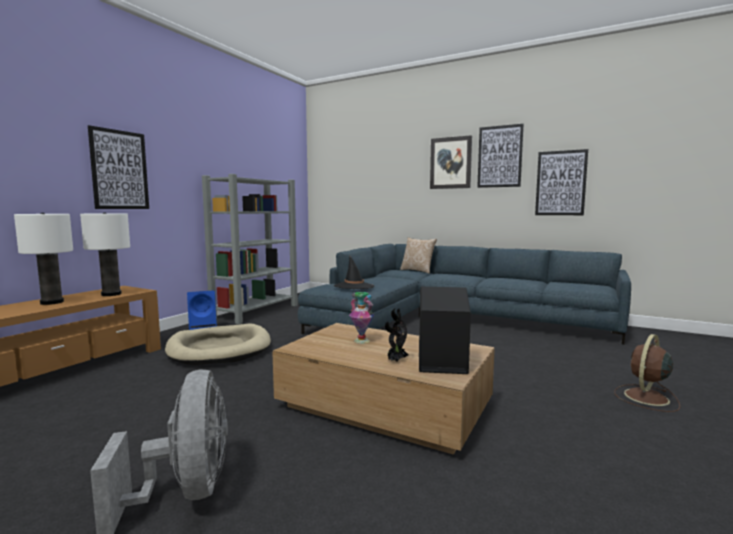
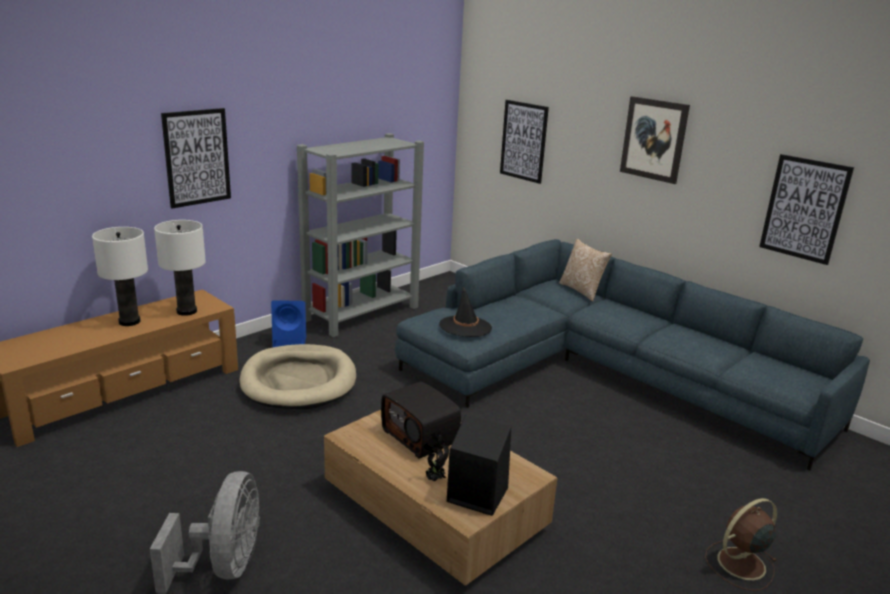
camera: 15 degrees right, 15 degrees up
(362, 341) = (421, 436): vase -> radio
(500, 156) = (724, 147): picture -> picture (523, 141)

